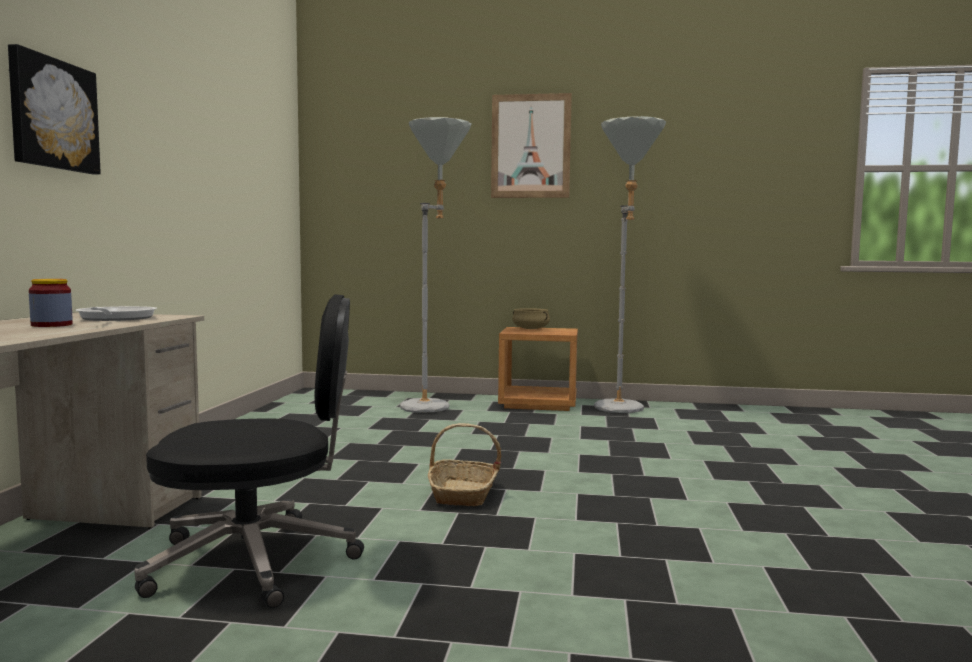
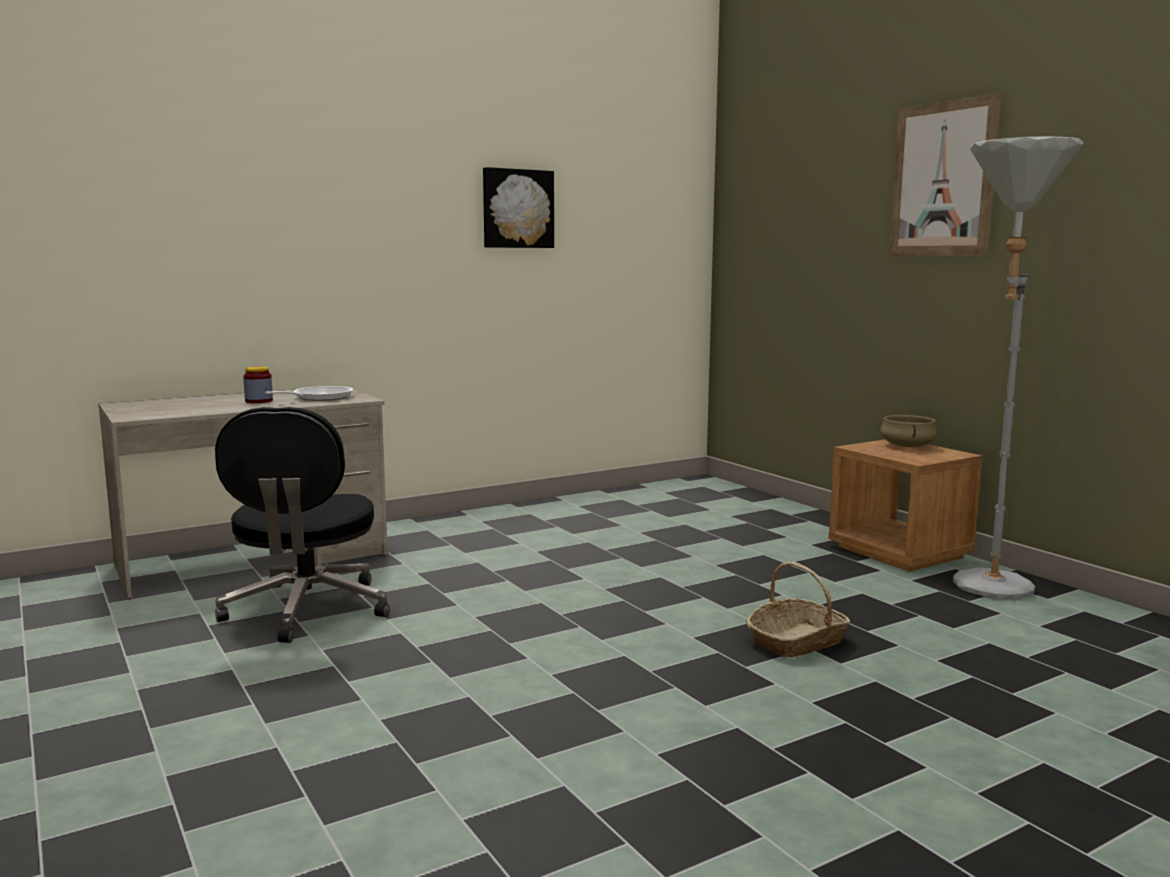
camera: 50 degrees right, 5 degrees up
(52, 114) = (330, 228): picture -> picture (517, 209)
(257, 561) = (306, 610): black office chair -> black office chair turned 45 degrees clockwise
(435, 407) = (767, 526): grey floor lamp -> none
(463, 494) = (537, 617): basket -> basket (797, 641)

